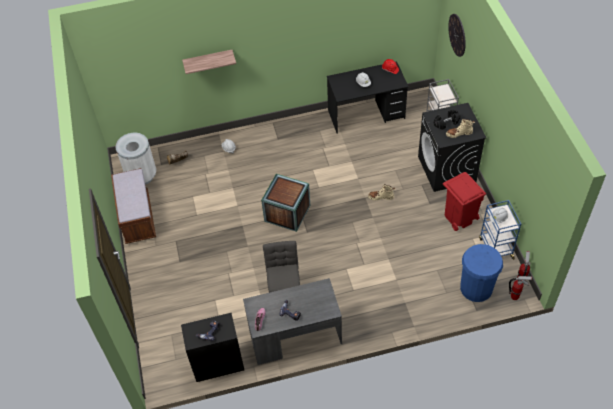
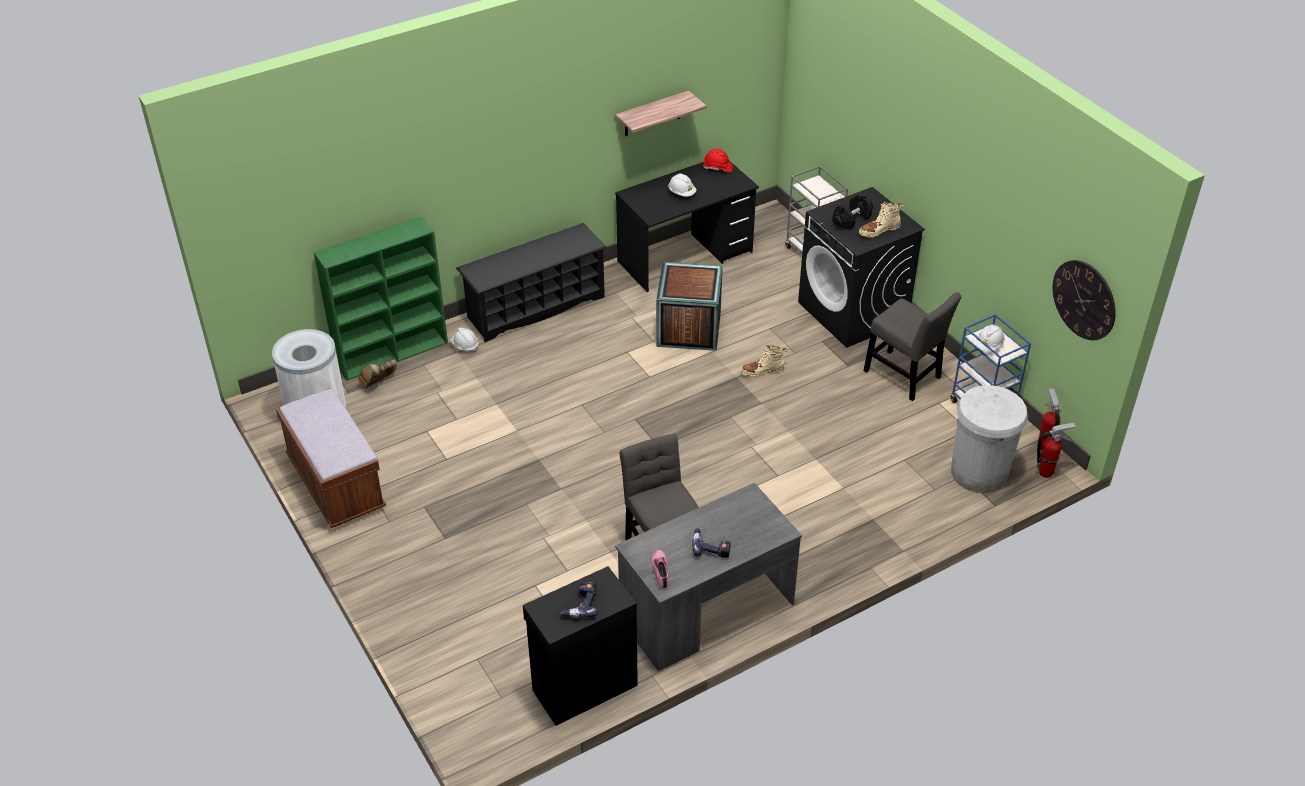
camera: 20 degrees left, 10 degrees down
(191, 145) = (393, 353): none -> green bookcase
(208, 60) = (421, 177): shelf -> shelf (652, 114)
(273, 131) = (535, 307): none -> black shoe rack
(287, 213) = (611, 424): crate -> crate (688, 329)
(457, 35) = (832, 79): wall clock -> wall clock (1084, 300)
(459, 217) = (905, 377): red trash can -> grey chair
(476, 288) = (979, 472): blue trash can -> white trash can

